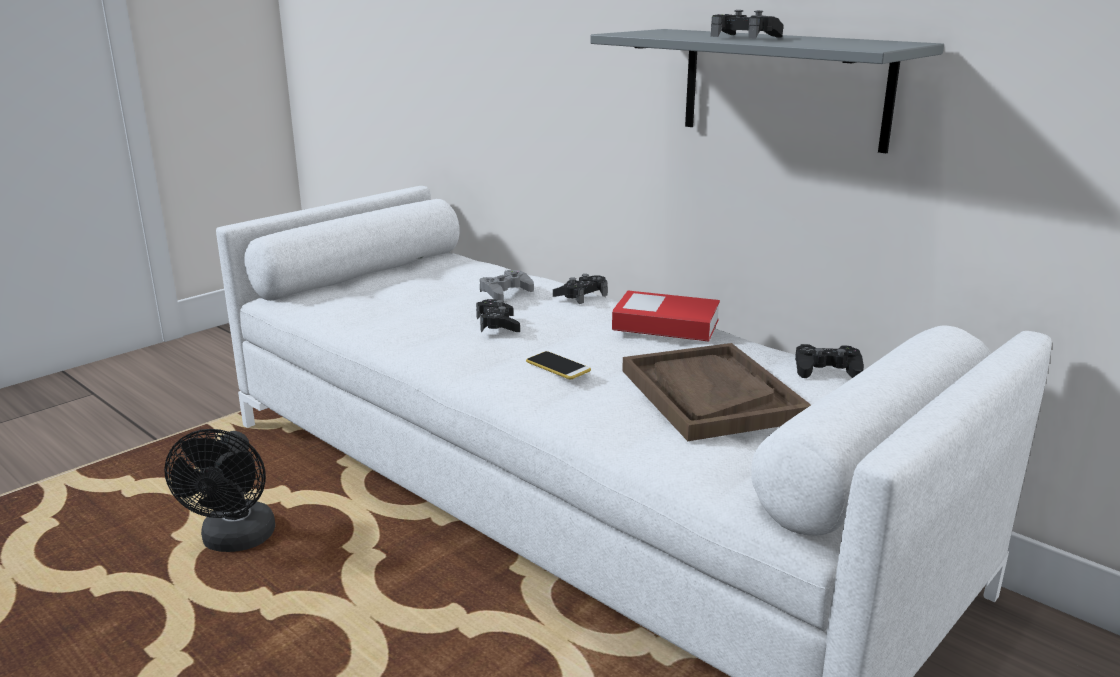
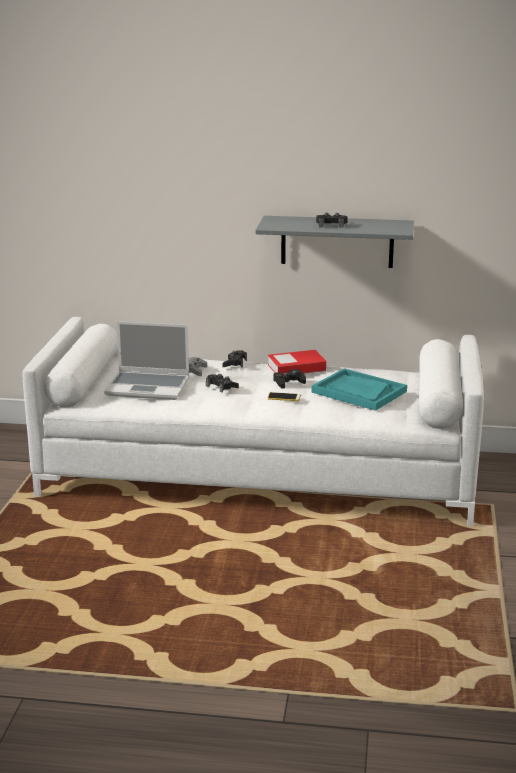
camera: 35 degrees left, 0 degrees up
(236, 541) = (131, 541): black fan -> none
(401, 299) = (149, 387): none -> laptop
(710, 394) = (358, 392): brown tray -> turquoise tray
(826, 370) = (385, 371): black game controller -> black game controller (288, 382)

